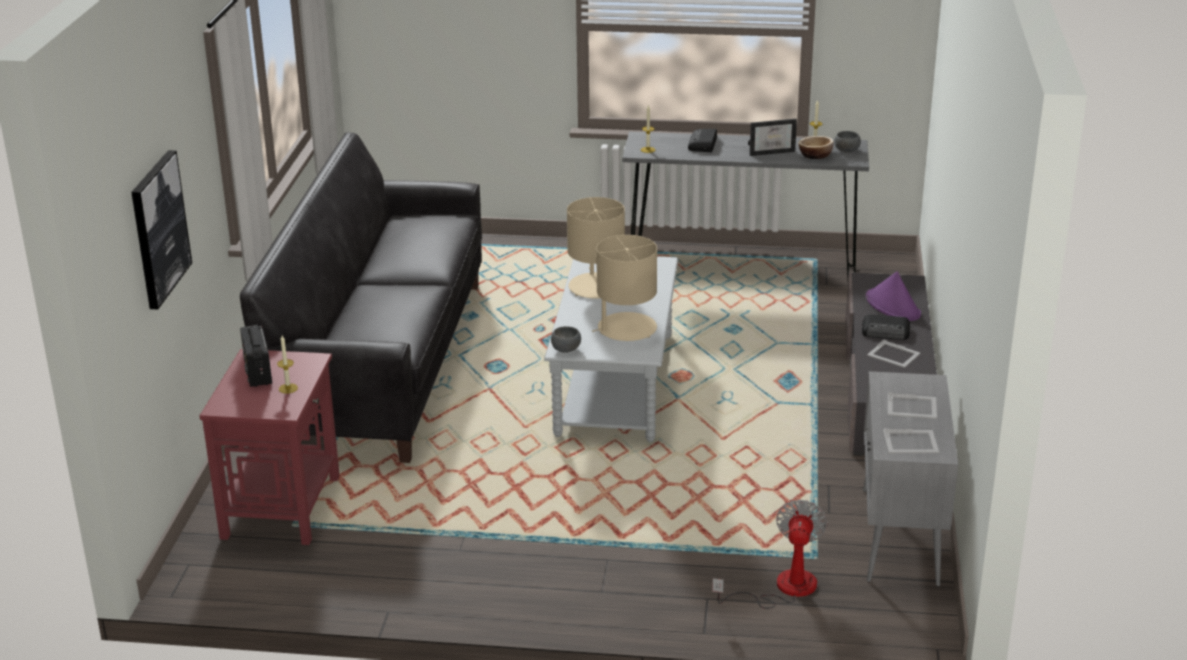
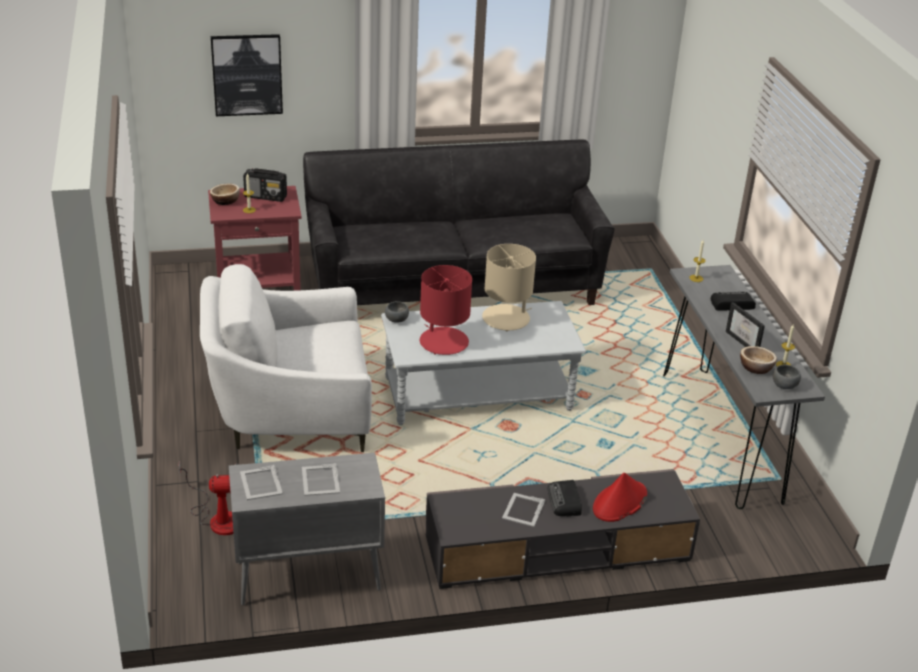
camera: 70 degrees right, 5 degrees up
(248, 404) = (225, 201): none -> bowl
(258, 372) = (266, 196): radio -> radio turned 135 degrees counterclockwise
(592, 514) = (290, 412): none -> white armchair
(626, 328) = (443, 342): beige table lamp -> red table lamp
(893, 306) = (619, 502): purple hat -> red hat

